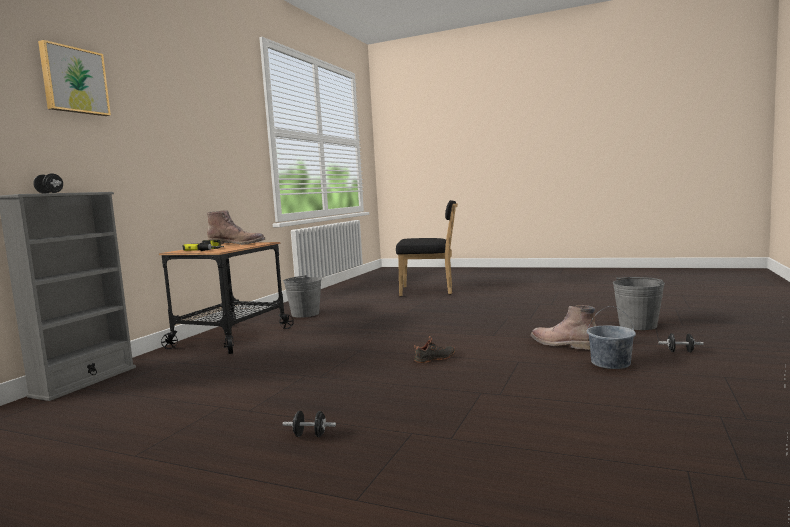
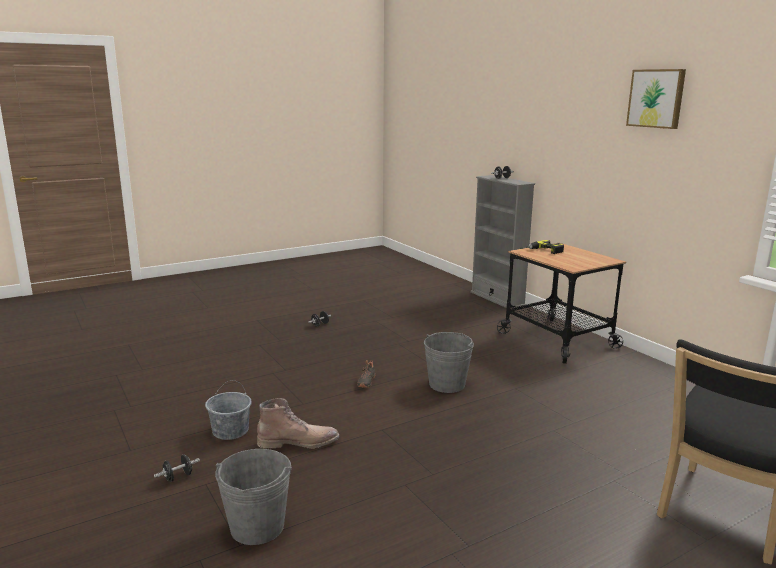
camera: 125 degrees right, 10 degrees up
(74, 80) = (543, 100): picture -> picture (656, 98)
(237, 244) = (584, 261): brown boot -> none
(305, 314) = (628, 383): grey bucket -> grey bucket (447, 384)

